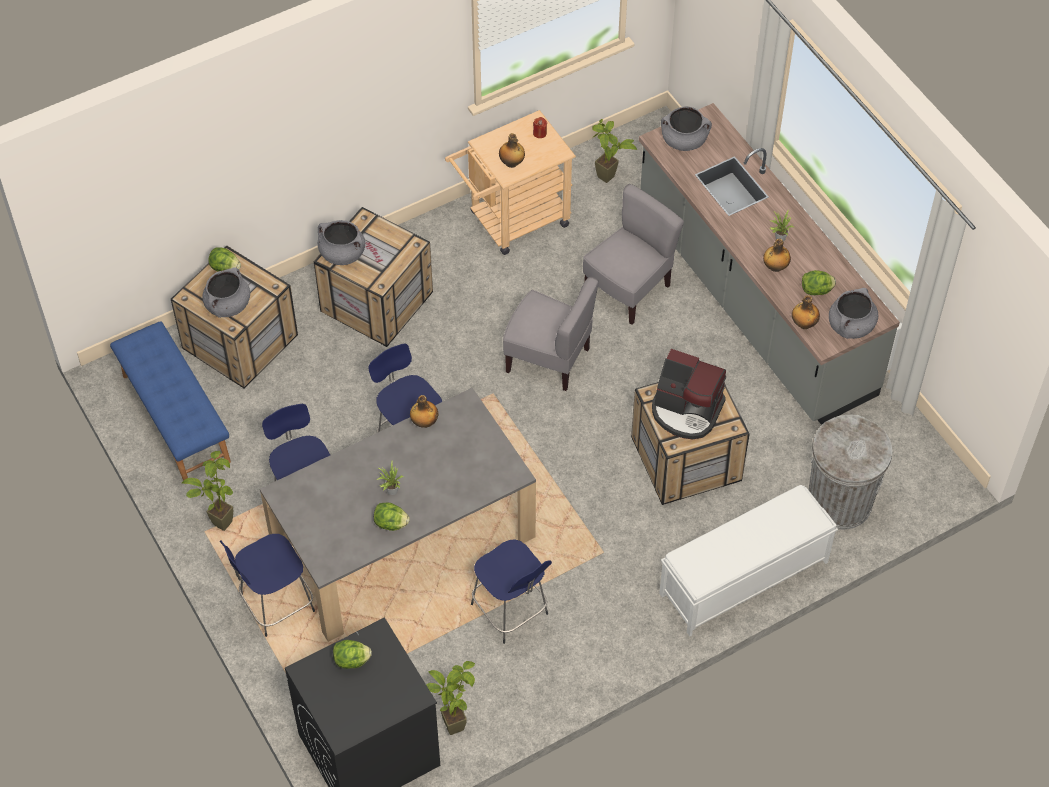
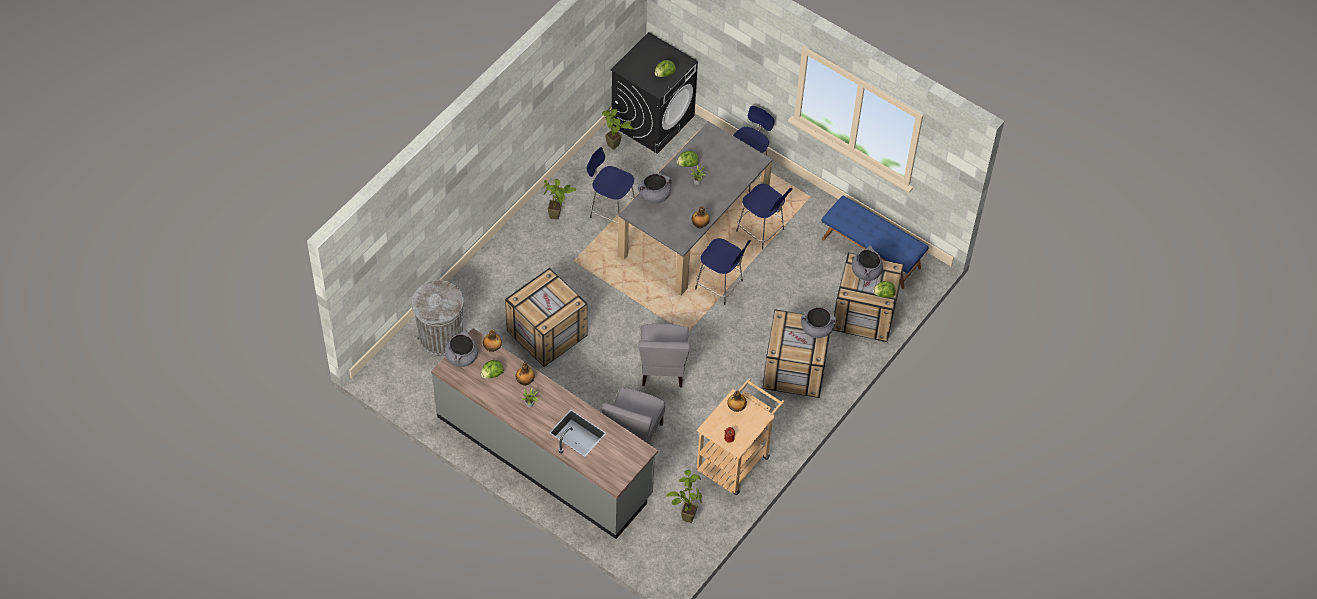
camera: 155 degrees right, 0 degrees up
(218, 518) = (807, 206): potted plant -> potted plant (559, 217)
(548, 359) = (663, 368): grey chair -> grey chair turned 90 degrees counterclockwise
(684, 140) = (624, 457): grey cooking pot -> grey cooking pot (654, 196)
(686, 411) = (549, 299): coffee machine -> none
(742, 578) = (484, 273): white bench -> none

